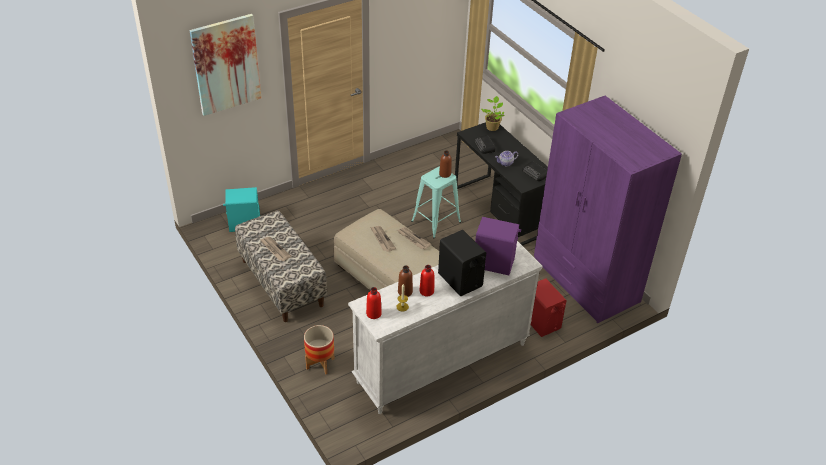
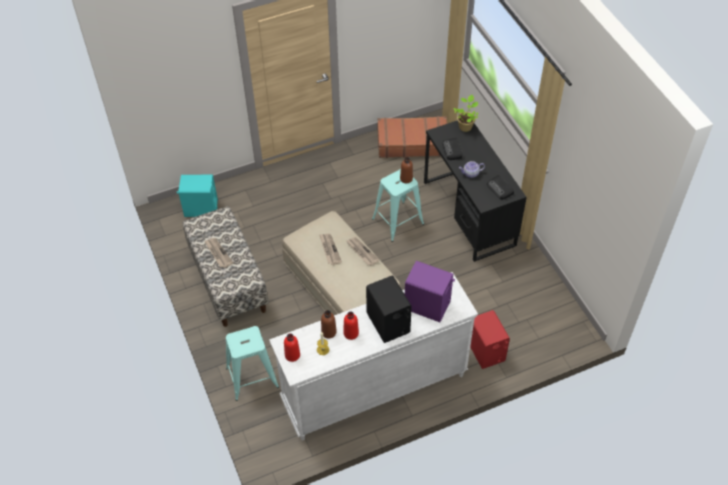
camera: 10 degrees right, 10 degrees up
(226, 64) = (176, 58): picture -> none
(320, 363) = (252, 377): planter -> turquoise stool
(436, 158) = (412, 143): none -> brown suitcase
(585, 281) = (542, 307): purple wardrobe -> none

